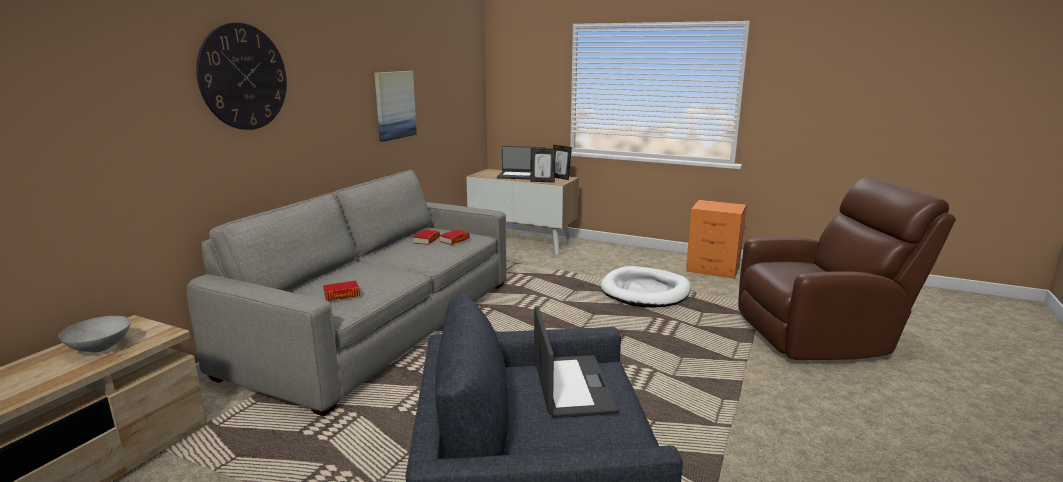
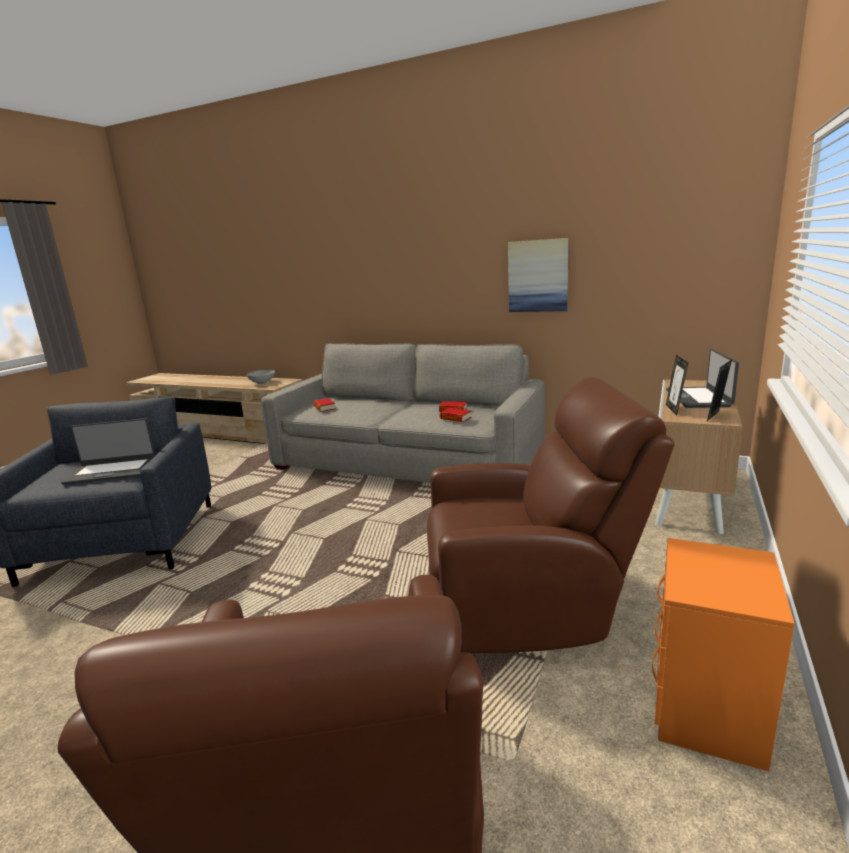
camera: 90 degrees right, 0 degrees up
(243, 77) = (373, 249): wall clock -> none
(645, 291) = (529, 603): white dog bed -> brown armchair

